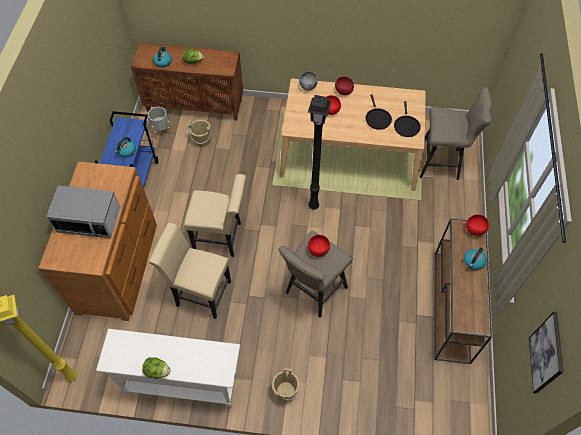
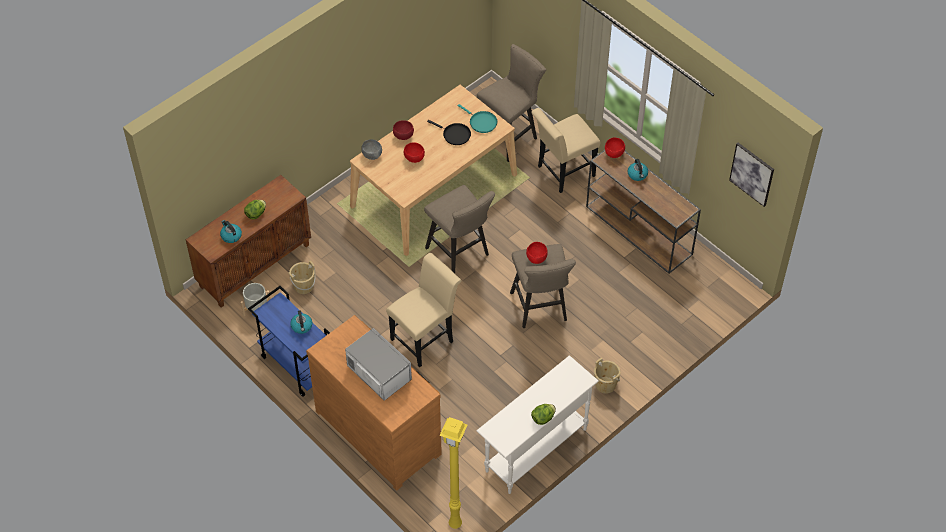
camera: 50 degrees left, 5 degrees down
(89, 220) = (378, 374): microwave -> microwave turned 90 degrees counterclockwise
(199, 292) = (464, 387): beige chair -> beige chair (562, 172)
(312, 206) = (460, 253): black floor lamp -> beige stool
(406, 126) = (481, 122): black frying pan -> turquoise frying pan

